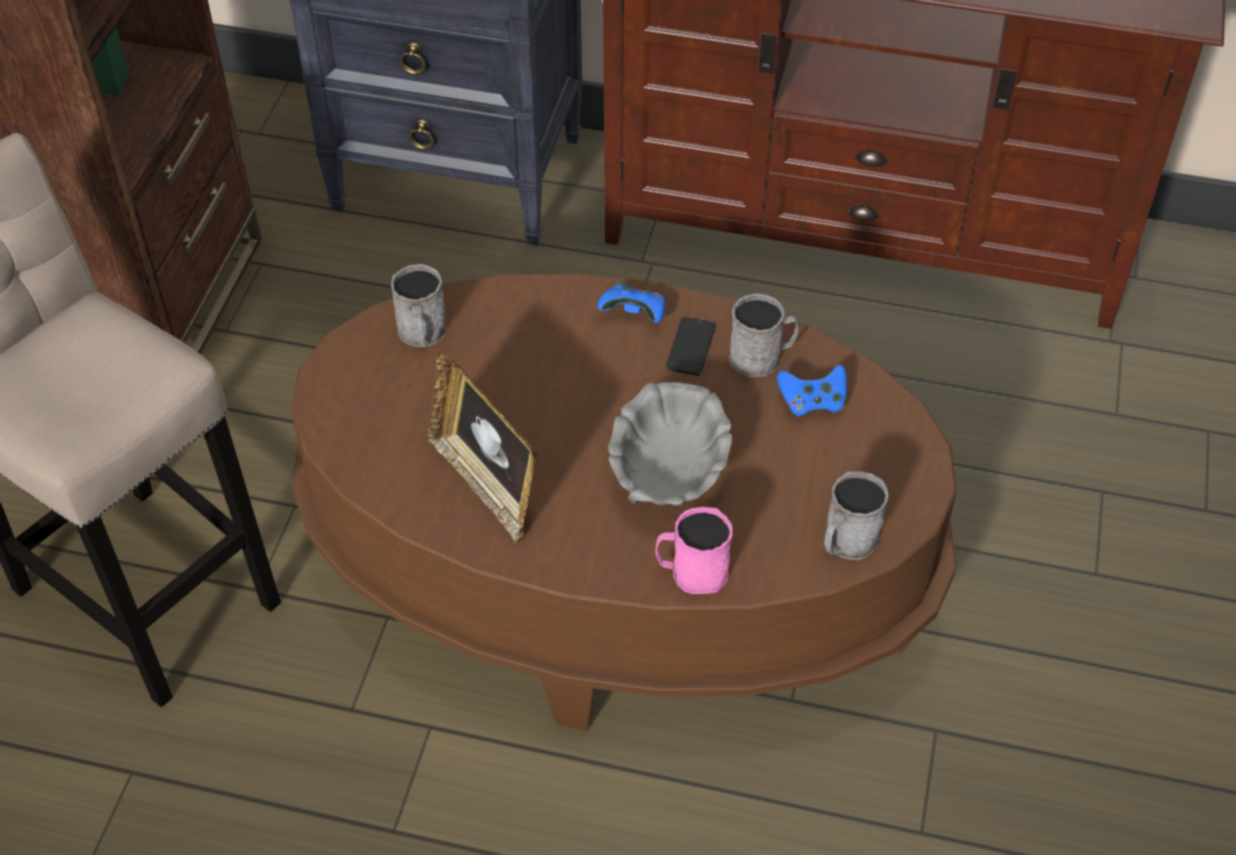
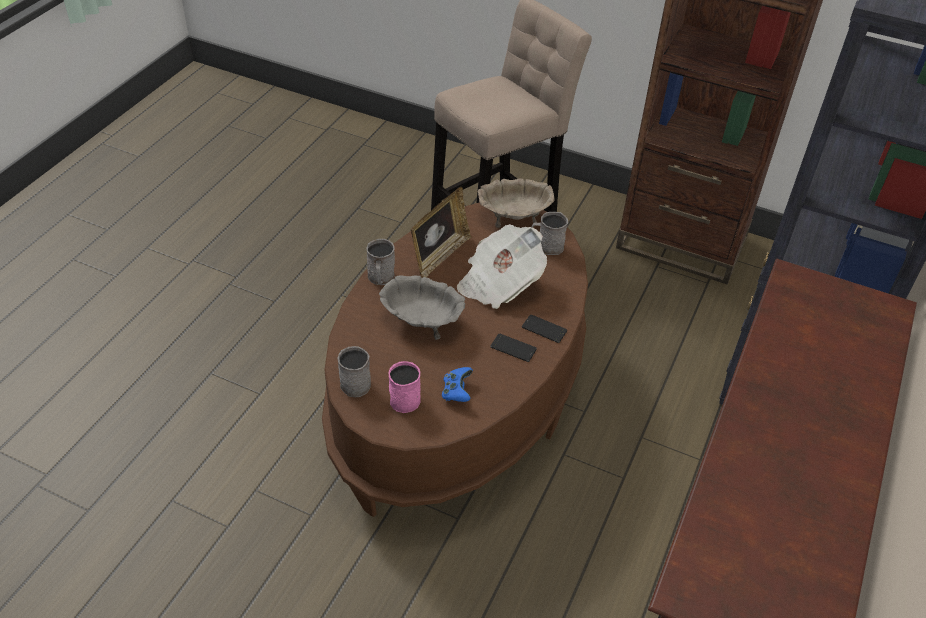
camera: 100 degrees right, 5 degrees down
(343, 390) = (514, 216): none -> beige bowl
(486, 483) = (439, 256): picture frame -> picture frame turned 150 degrees clockwise
(538, 386) = (499, 283): none -> newspaper
(634, 315) = (544, 329): blue game controller -> phone
(691, 572) = (358, 317): pink mug -> pink mug (406, 397)
(762, 357) = (497, 377): grey mug -> grey mug (381, 278)

